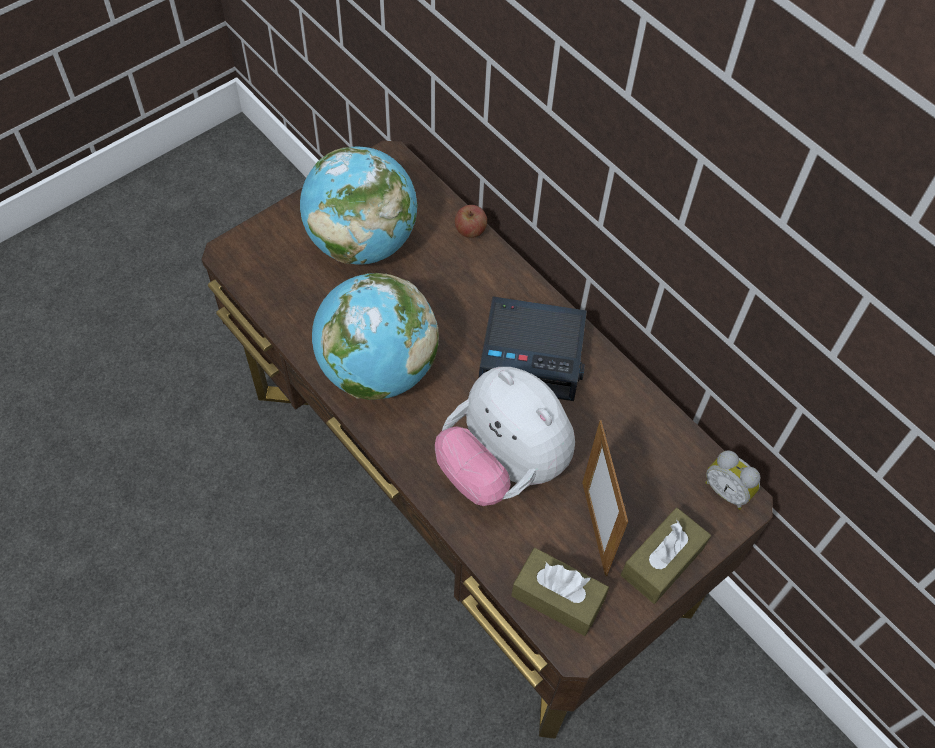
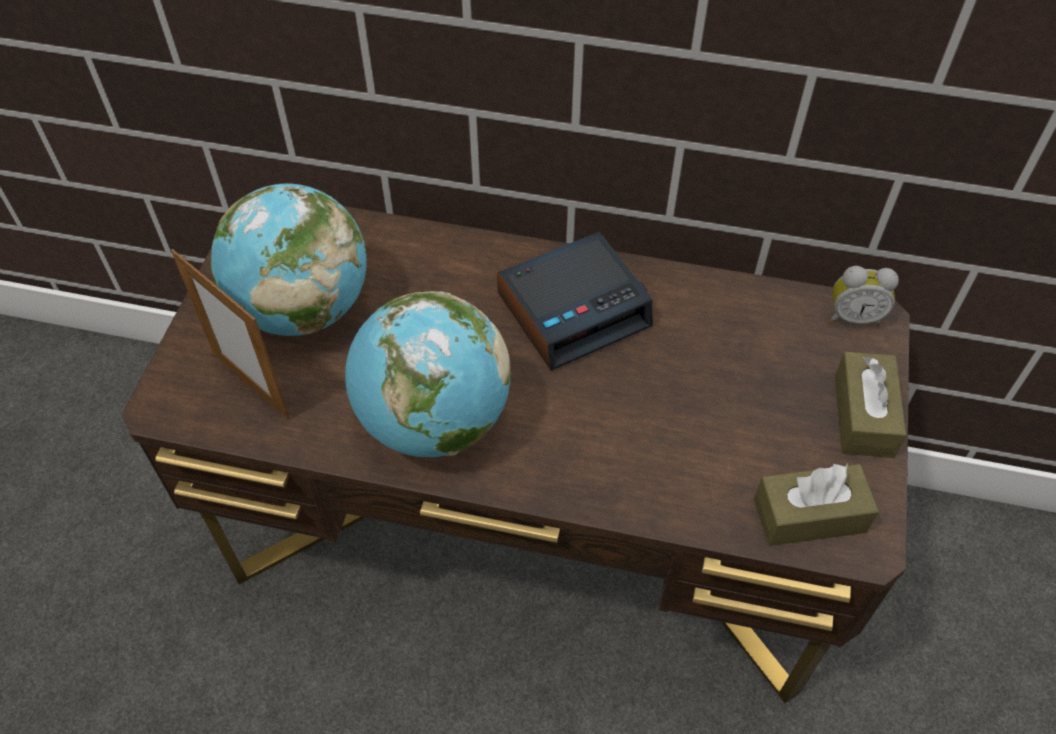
camera: 35 degrees left, 5 degrees down
(470, 230) = (406, 233): apple -> none
(502, 465) = (643, 429): plush toy -> none
(594, 528) = (779, 427): picture frame -> picture frame (251, 385)

